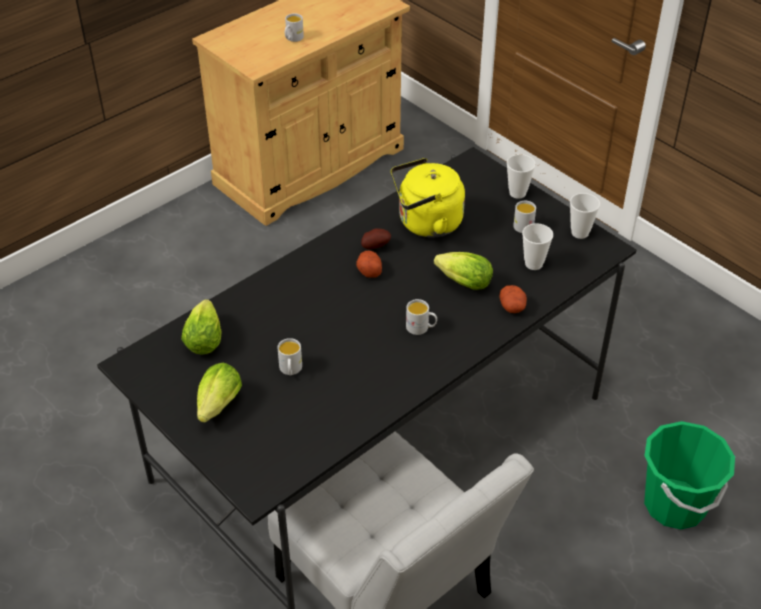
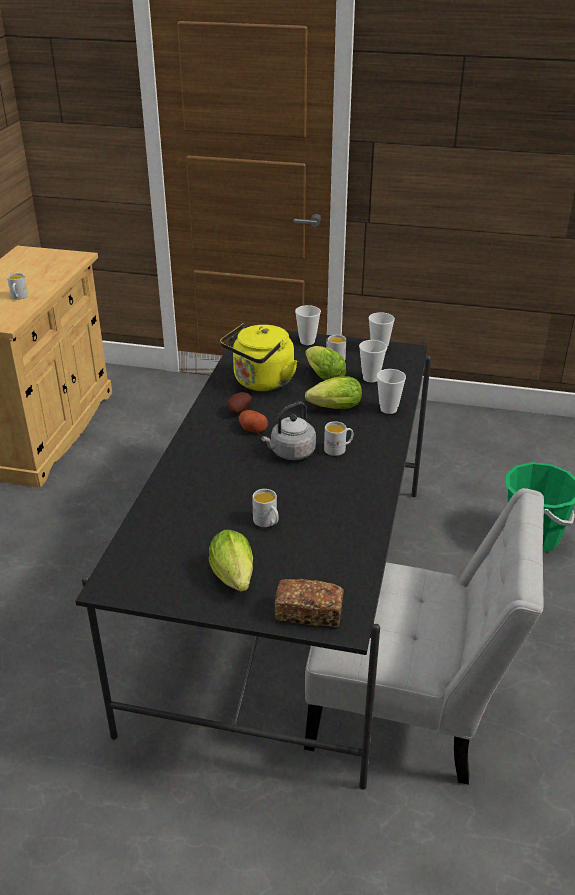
camera: 35 degrees left, 10 degrees down
(204, 338) = (162, 533): lettuce -> lettuce (322, 376)
(242, 467) = (309, 613): none -> bread
(376, 311) = (290, 453): none -> grey kettle
(512, 307) = (388, 409): potato -> cup

